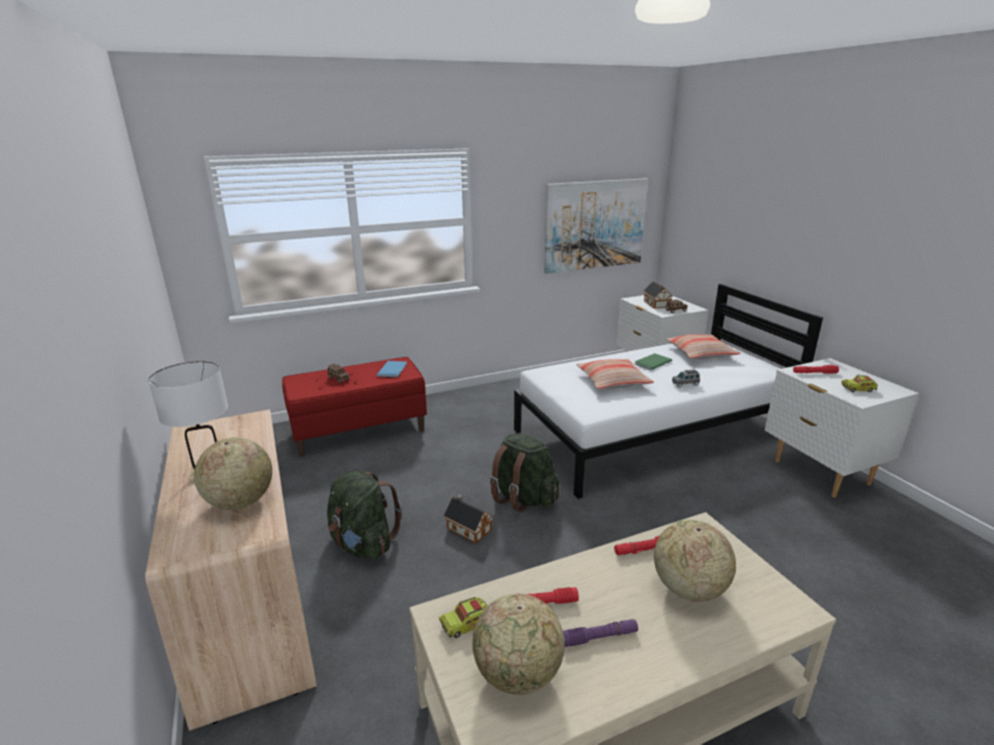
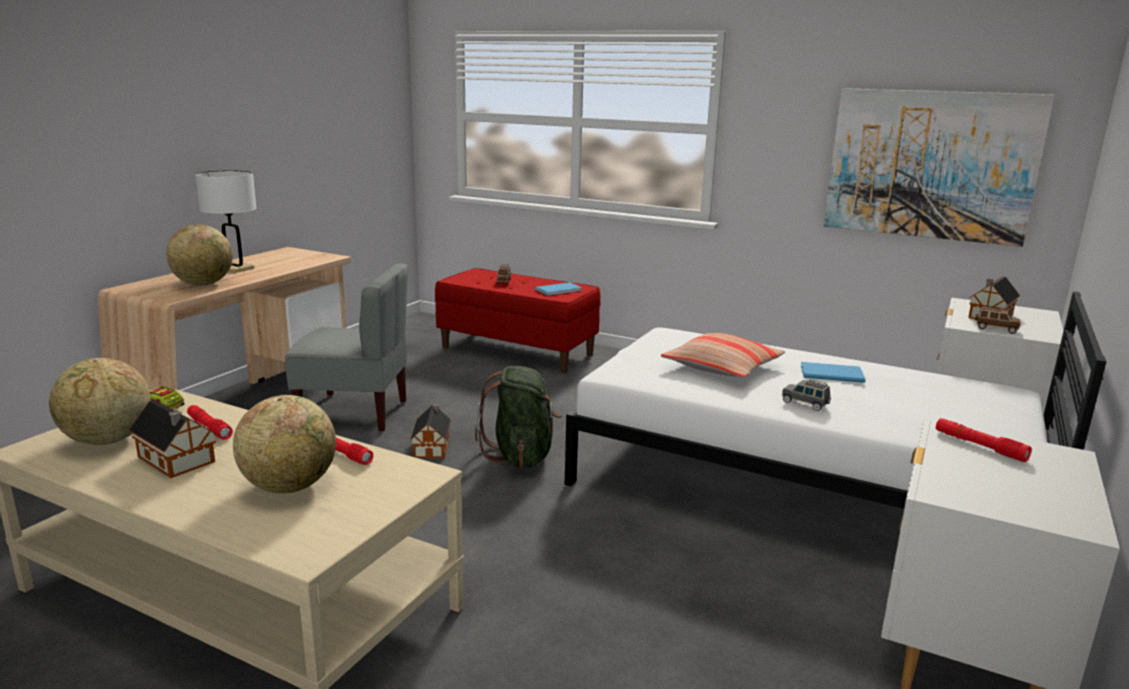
camera: 50 degrees right, 5 degrees down
(363, 544) = (354, 414): green backpack -> grey chair
(599, 637) = (177, 460): purple flashlight -> toy house
(651, 362) = (829, 373): green book -> blue book
(700, 353) = (944, 395): pillow -> none
(858, 389) = (991, 487): toy truck -> none

